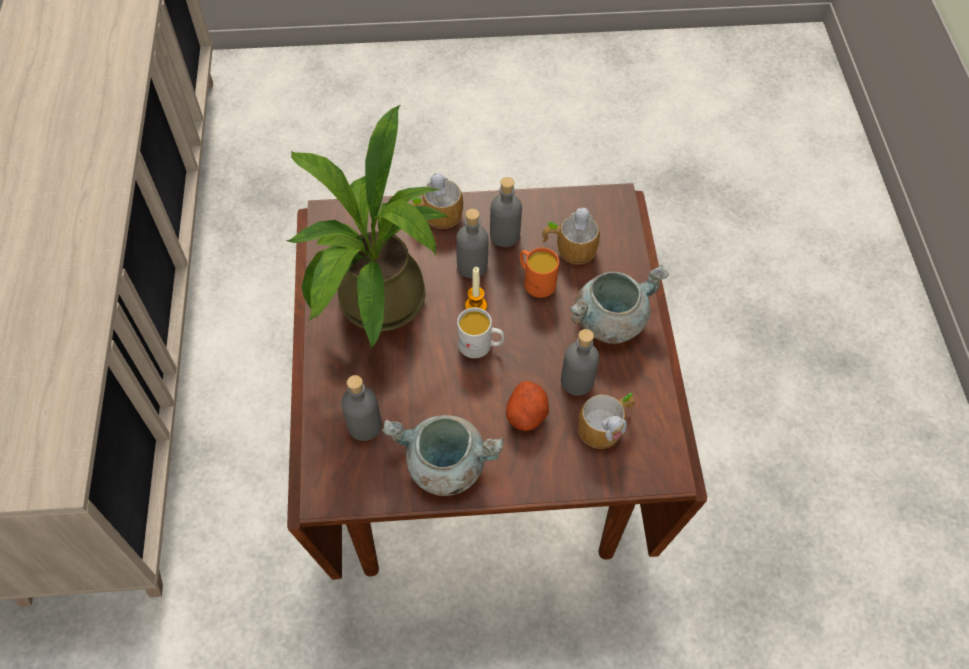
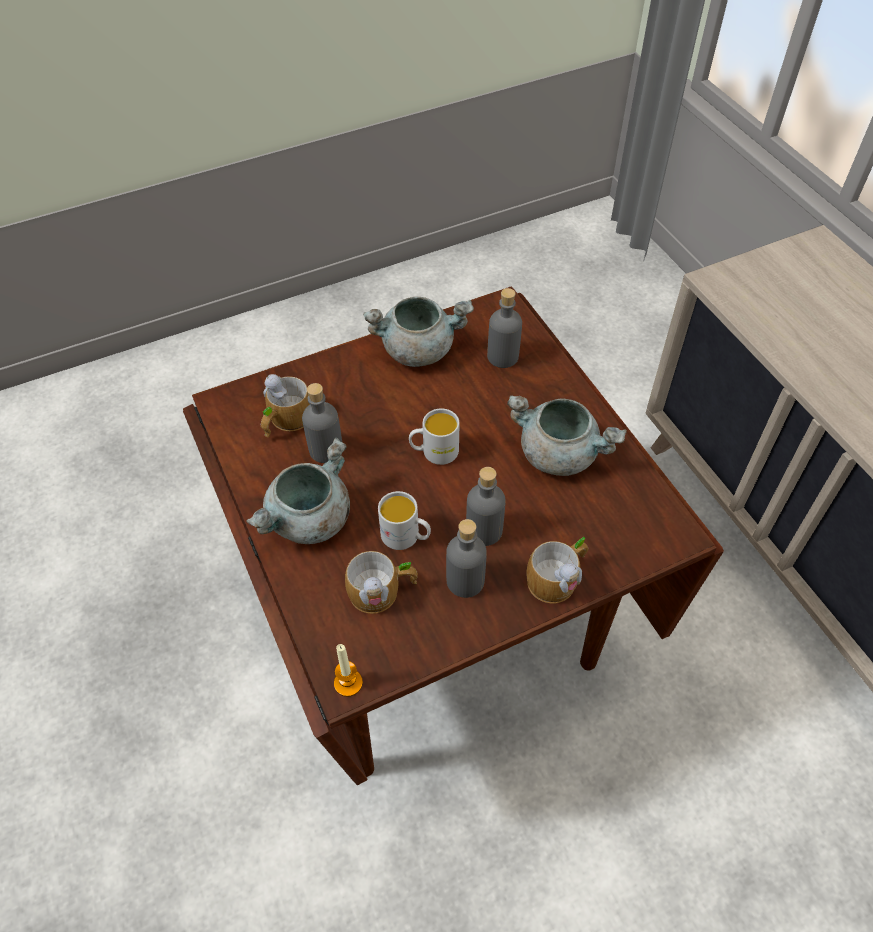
camera: 160 degrees right, 5 degrees down
(374, 307) = (560, 454): potted plant -> grey cooking pot
(476, 306) = (458, 488): candle -> candle (348, 683)
(527, 415) = (363, 407): potato -> none
(535, 281) = (406, 537): orange mug -> white mug

